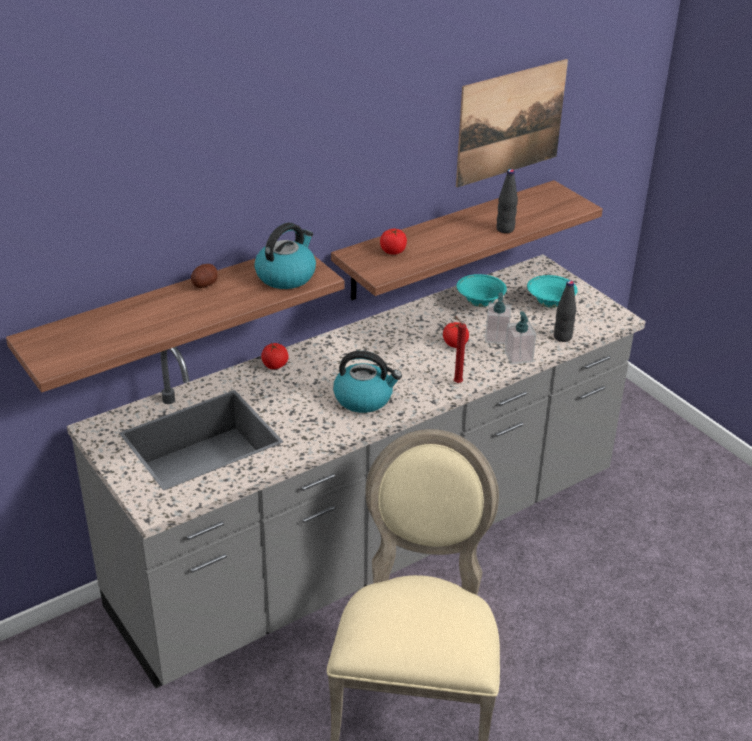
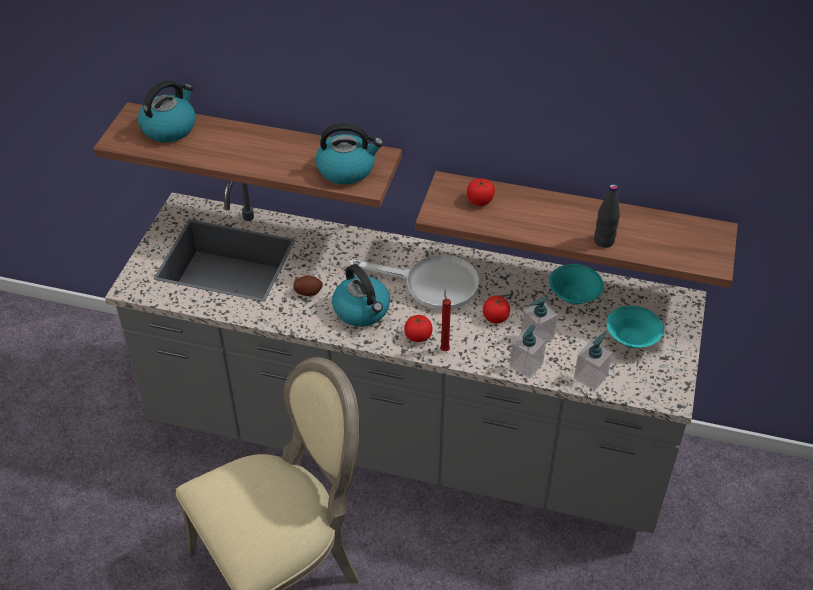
camera: 50 degrees right, 10 degrees up
(85, 330) = (169, 128): none -> kettle
(204, 284) = (287, 140): potato -> potato (308, 292)
(275, 365) = (347, 240): tomato -> tomato (418, 336)
(382, 353) = (431, 284): none -> white frying pan
(510, 122) = (677, 139): picture -> none
(562, 337) = (590, 377): black bottle -> soap dispenser

